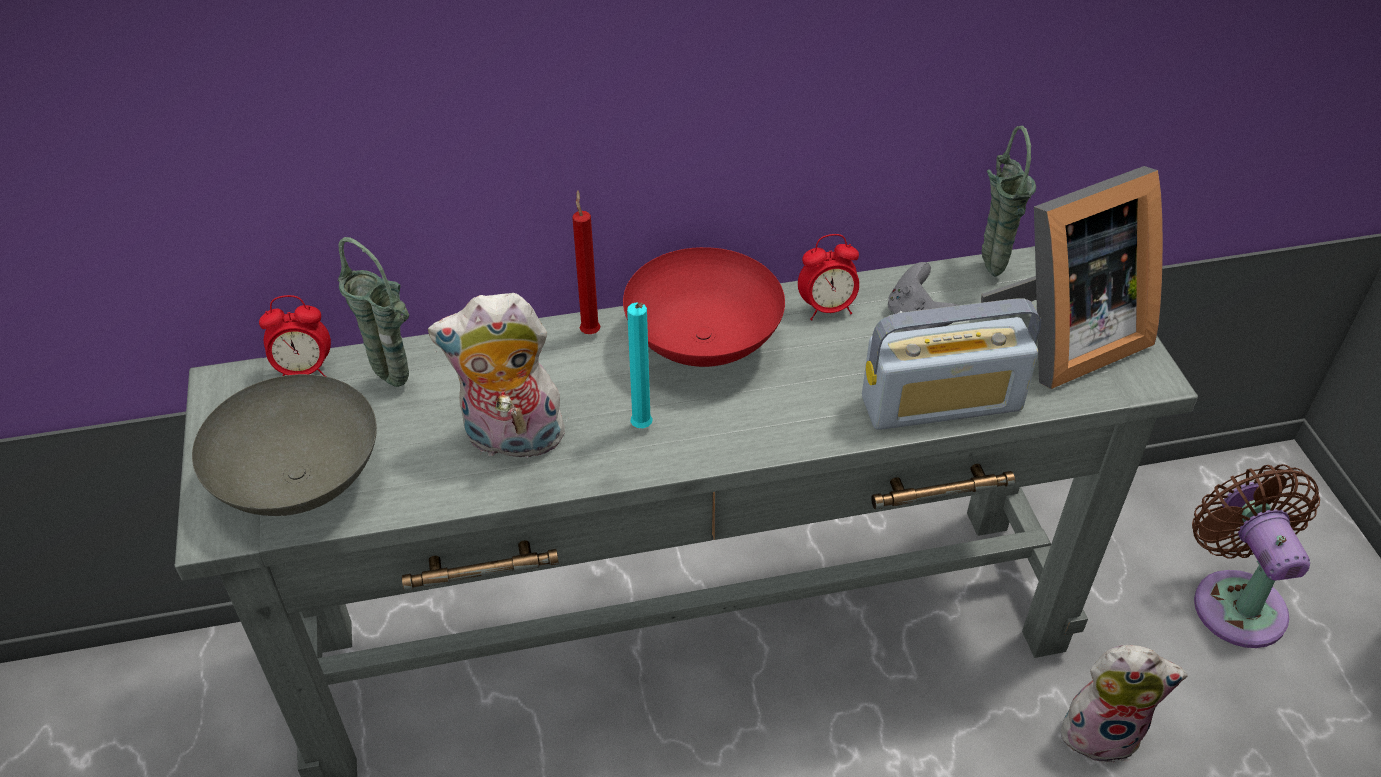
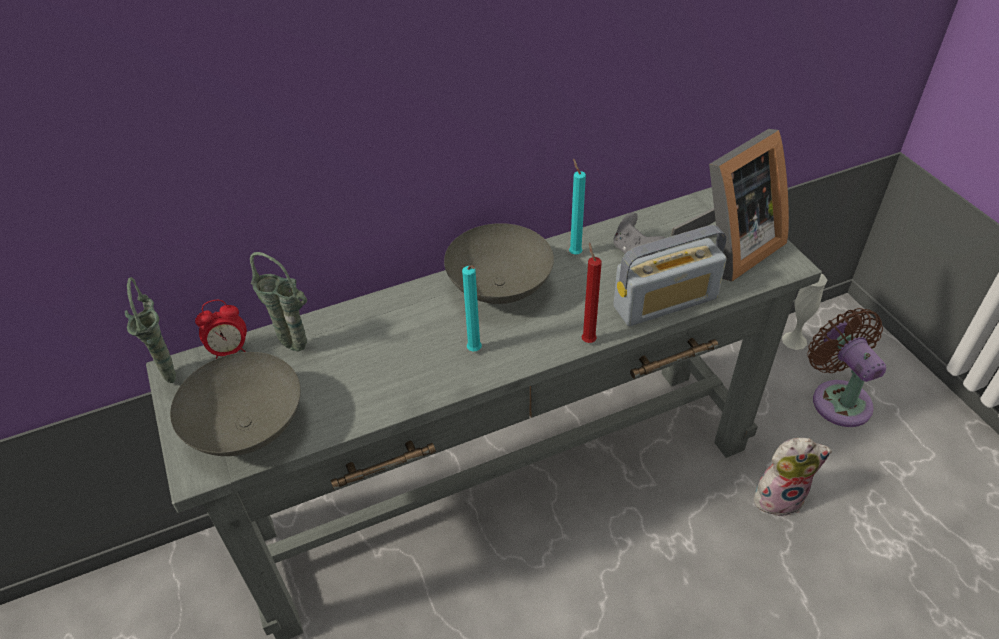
camera: 10 degrees left, 0 degrees up
(511, 440) = (388, 374): plush toy -> none
(590, 331) = (421, 292): red candle -> red candle (587, 340)
(705, 342) = (501, 287): red bowl -> grey bowl
(827, 309) = (574, 253): alarm clock -> turquoise candle
(989, 268) = (669, 210): green vase -> green vase (171, 375)
(1189, 499) = (794, 340): none -> white vase

